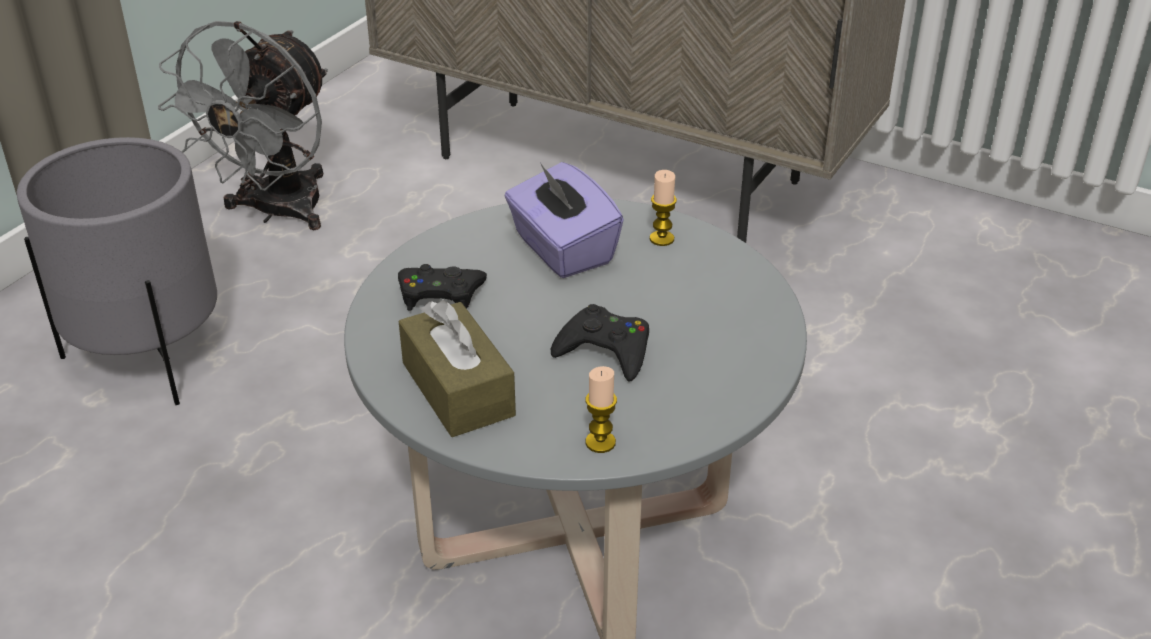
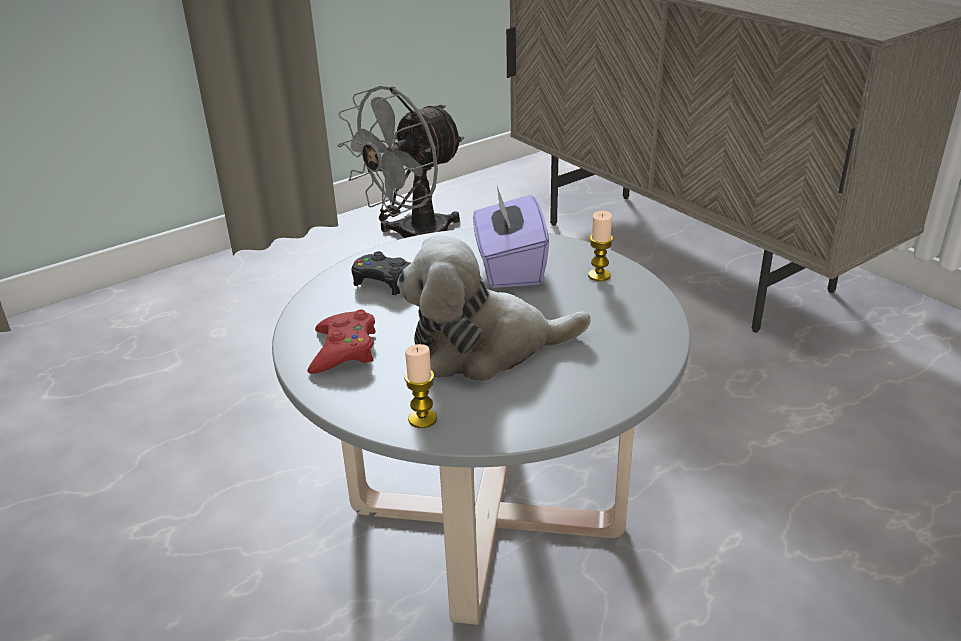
camera: 25 degrees right, 5 degrees down
(149, 356) = (269, 313): grey planter -> none
(458, 389) = (343, 350): brown tissue box -> red game controller
(605, 350) = (484, 349): black game controller -> plush toy

